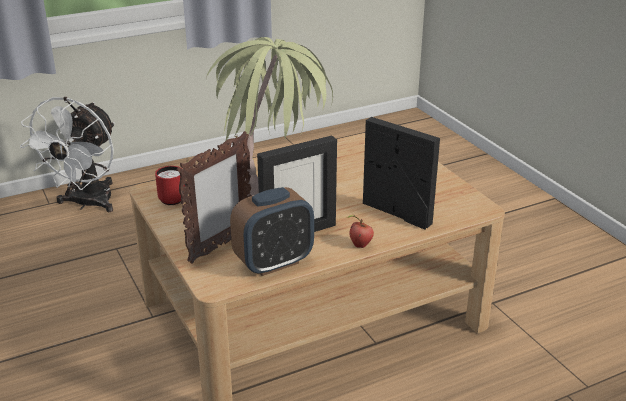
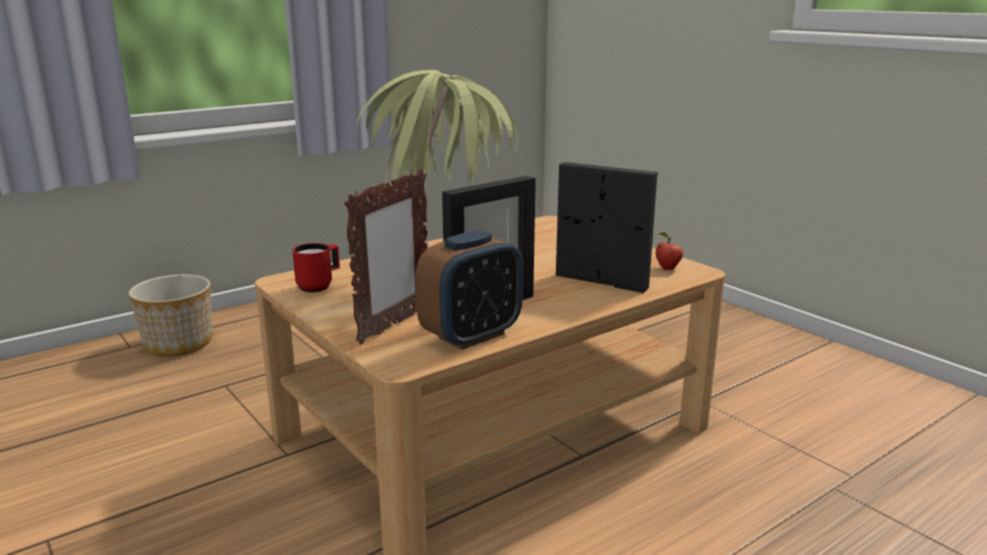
camera: 10 degrees left, 10 degrees down
(87, 204) = (179, 344): white fan -> planter
(359, 245) = (572, 312): apple -> apple (666, 268)

